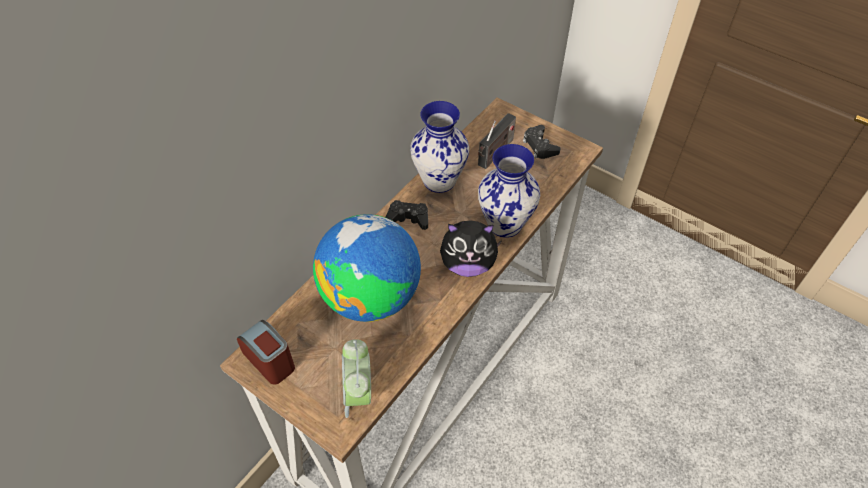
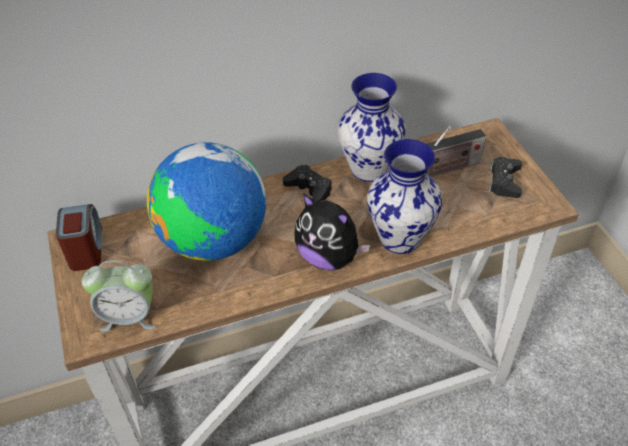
camera: 35 degrees right, 5 degrees down
(358, 393) = (129, 316): alarm clock -> alarm clock turned 120 degrees counterclockwise

